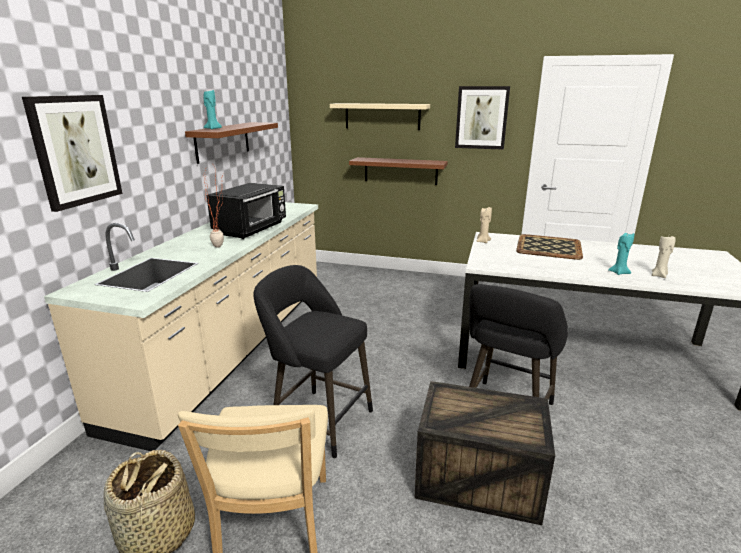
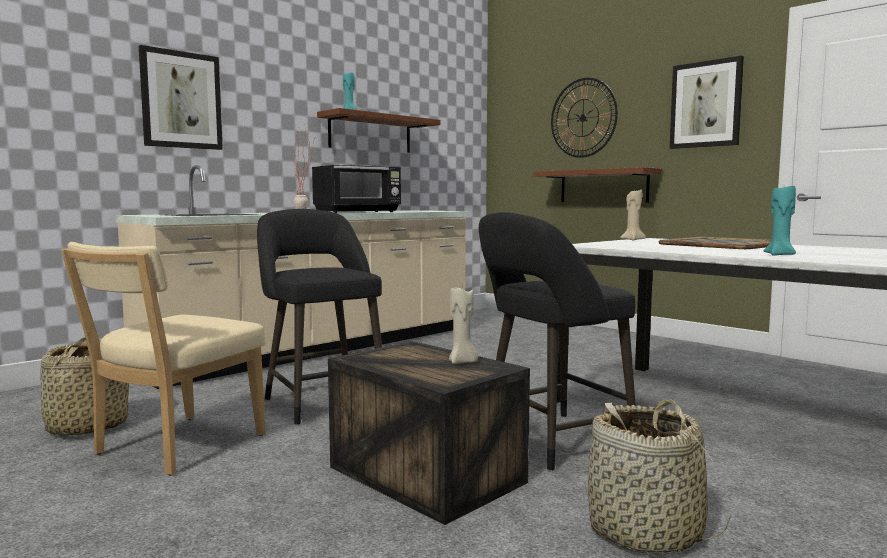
camera: 30 degrees right, 15 degrees down
(382, 116) = (583, 118): beige shelf -> wall clock
(629, 481) = (646, 532): none -> basket
(659, 275) = (850, 259): beige candle -> beige candle (462, 362)

